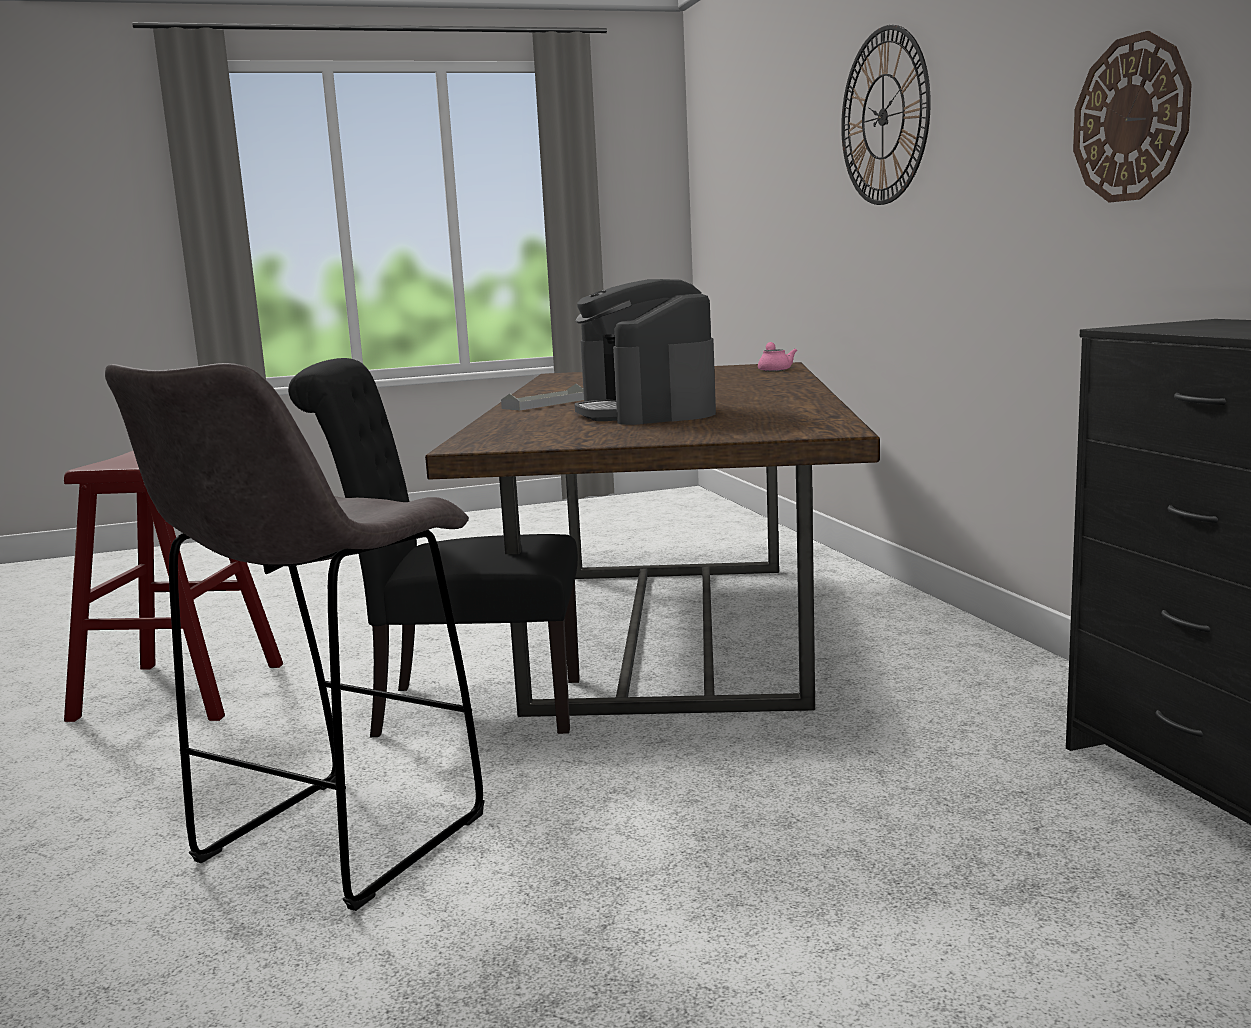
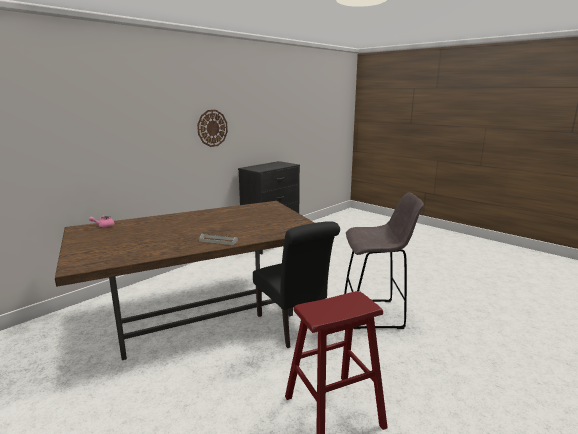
camera: 120 degrees left, 5 degrees up
(647, 412) = (242, 223): coffee machine -> none
(883, 117) = (98, 117): wall clock -> none

